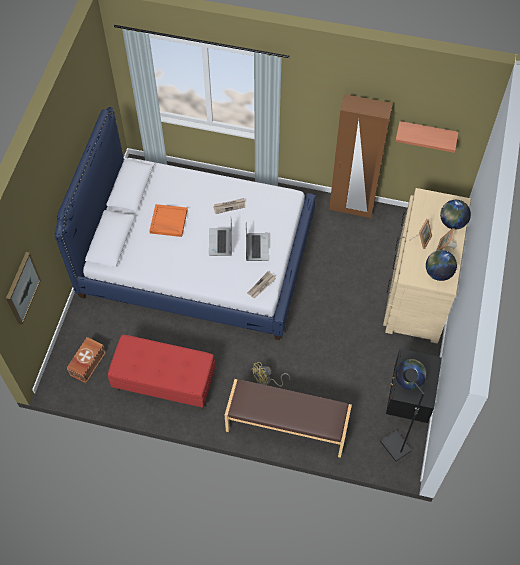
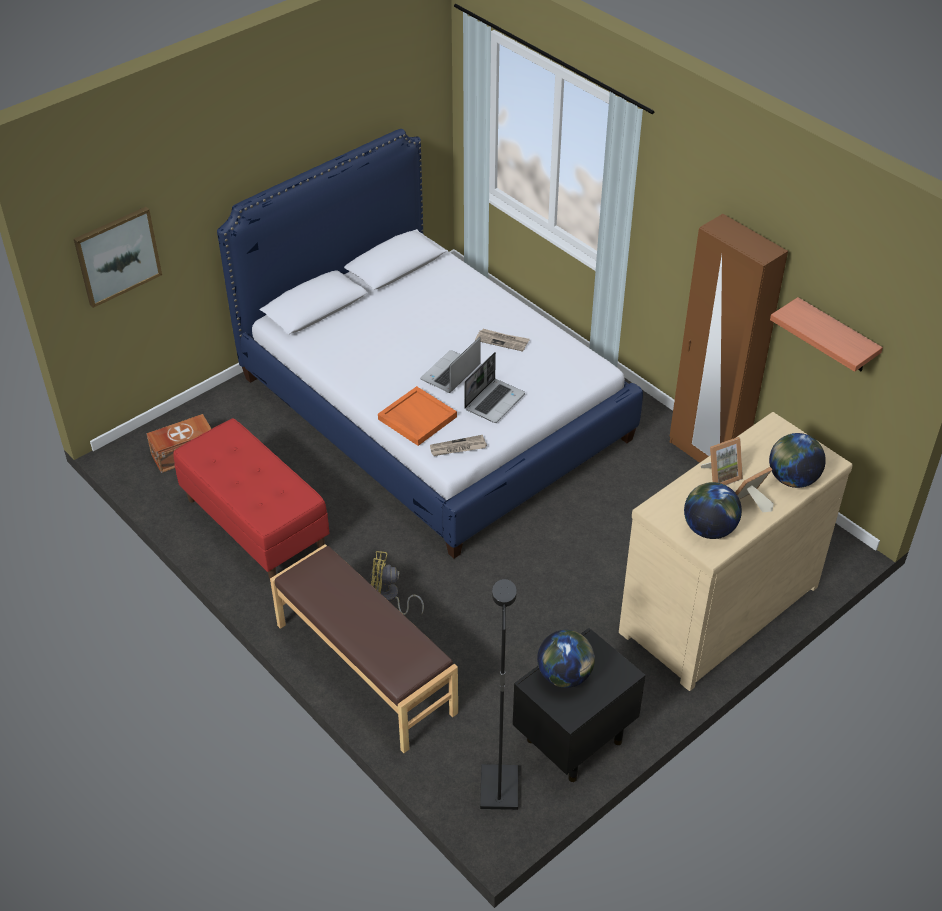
camera: 35 degrees right, 15 degrees down
(168, 221) = (405, 320): orange tray -> orange tray (416, 418)

